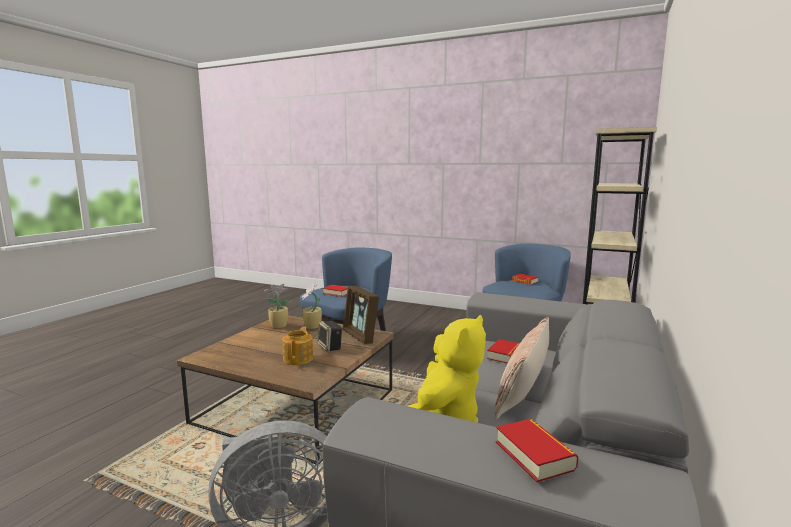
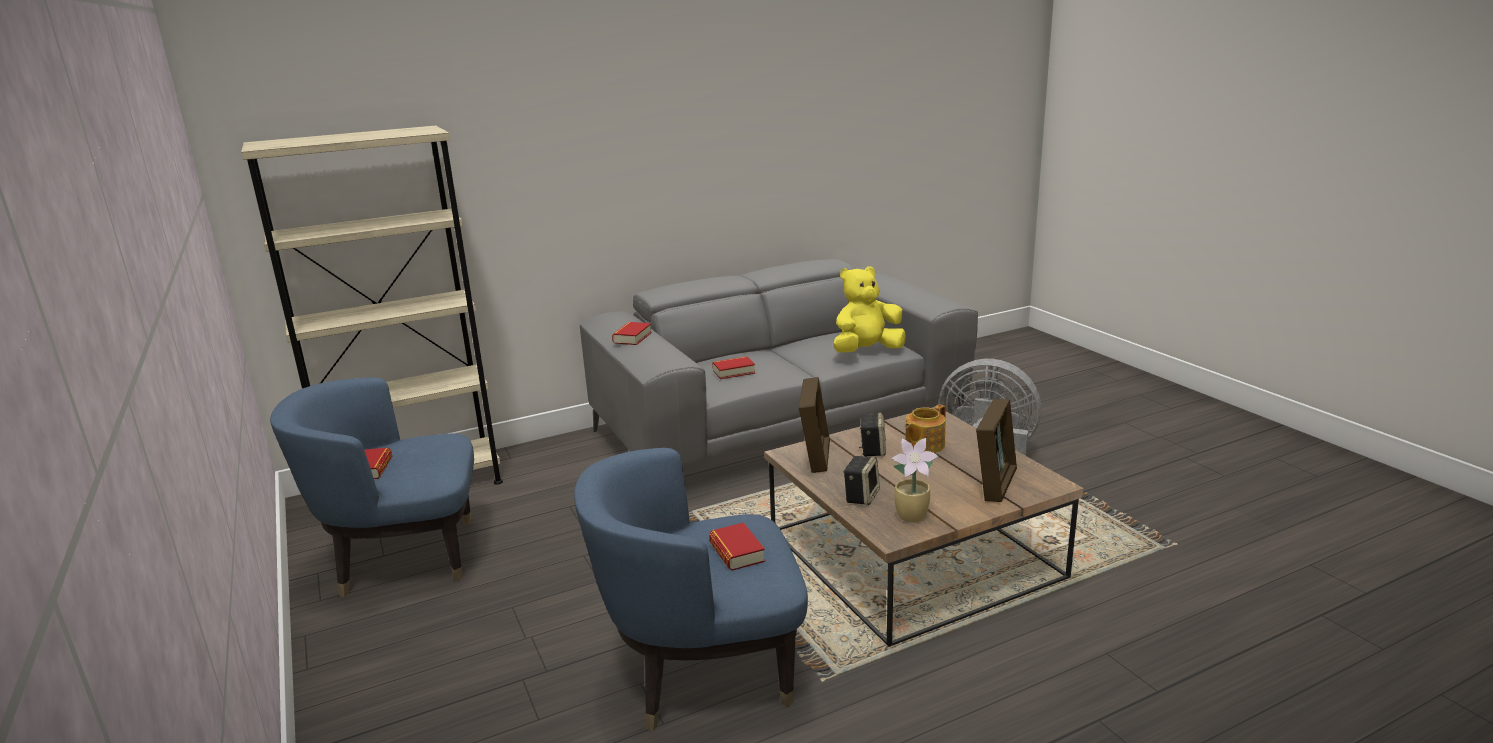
camera: 140 degrees left, 10 degrees up
(237, 348) = (995, 484): none -> picture frame
(312, 327) = (861, 496): potted plant -> speaker
(523, 389) = (776, 352): pillow -> none
(534, 455) = (890, 281): book -> book (632, 337)

